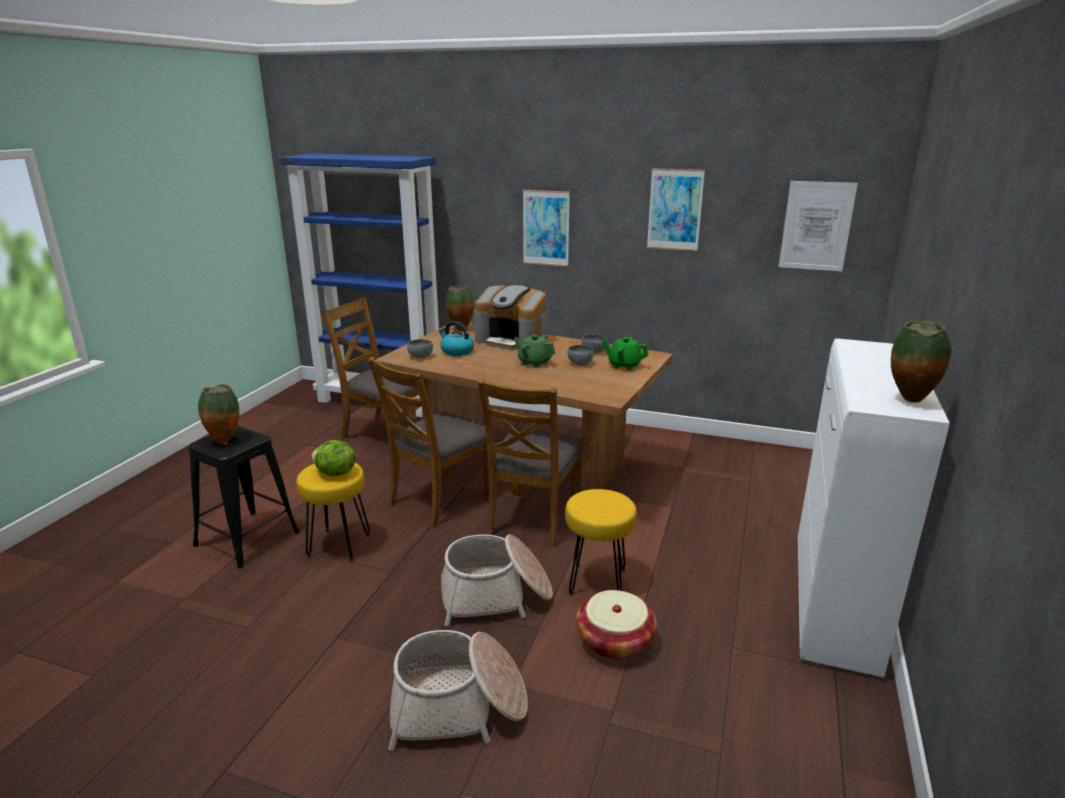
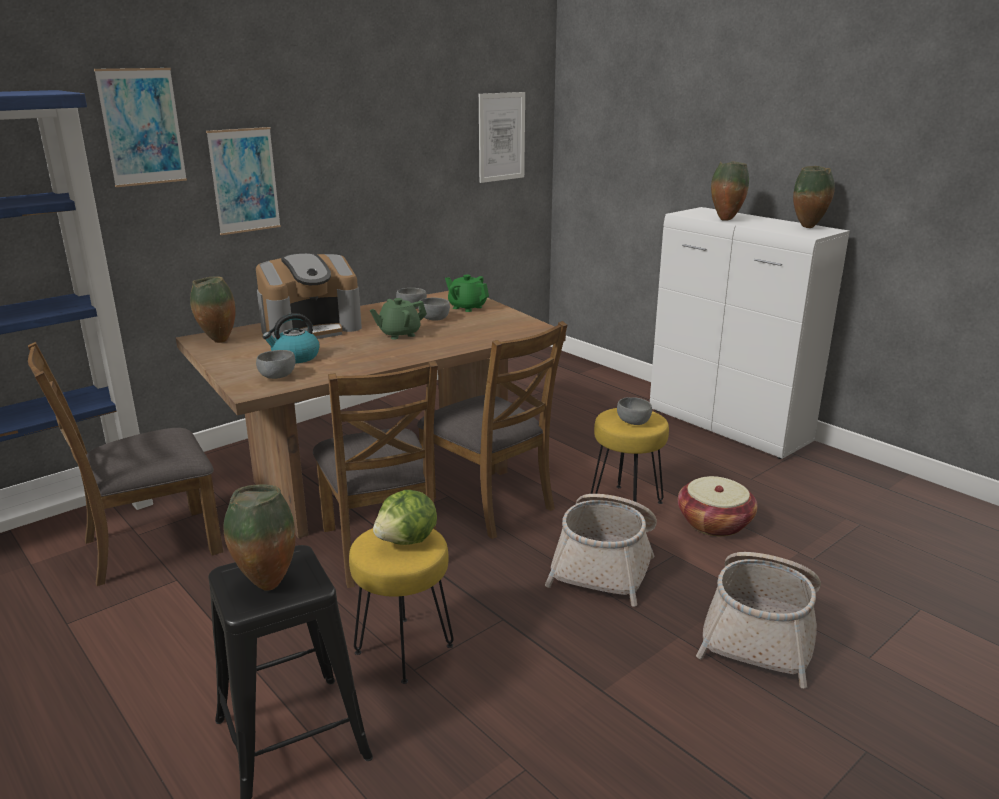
camera: 60 degrees left, 0 degrees up
(594, 506) = (633, 422): none -> grey bowl
(624, 365) = (467, 307): green teapot -> green teapot turned 75 degrees clockwise
(675, 209) = (386, 136): picture -> picture (142, 127)
(862, 362) = (725, 219): none -> vase

